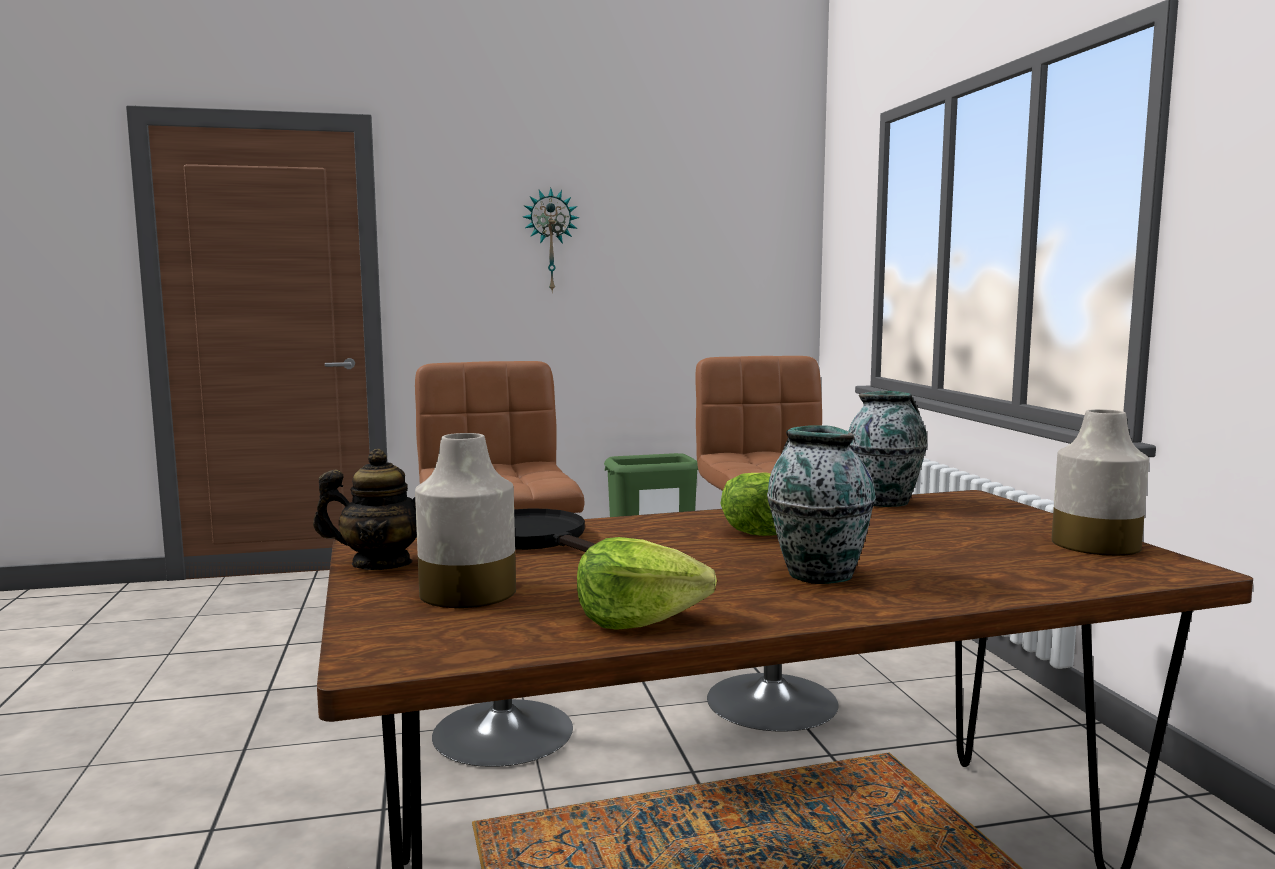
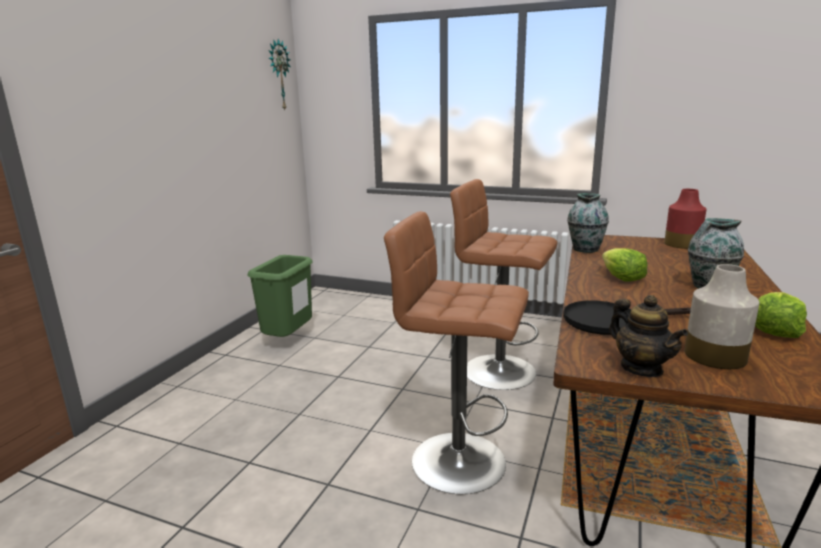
camera: 55 degrees left, 10 degrees up
(381, 564) = (641, 368): teapot -> teapot turned 120 degrees clockwise
(550, 241) = (158, 102): wall clock -> wall clock (278, 75)
(1096, 544) = (682, 244): beige vase -> red vase

